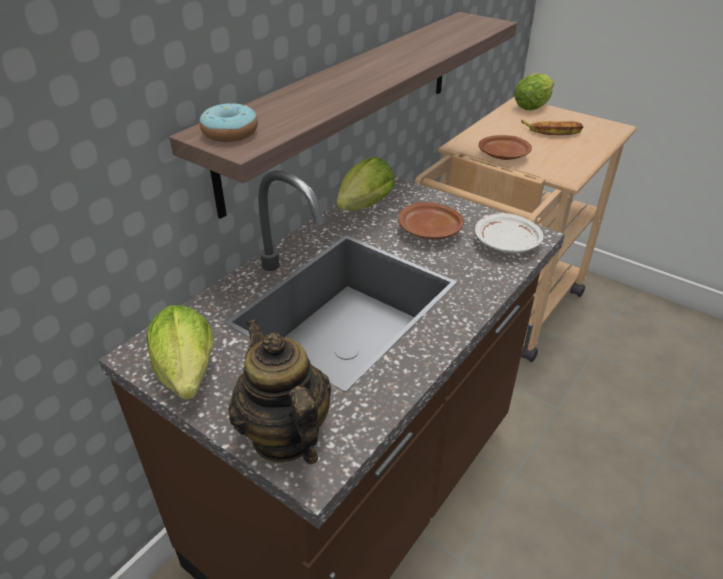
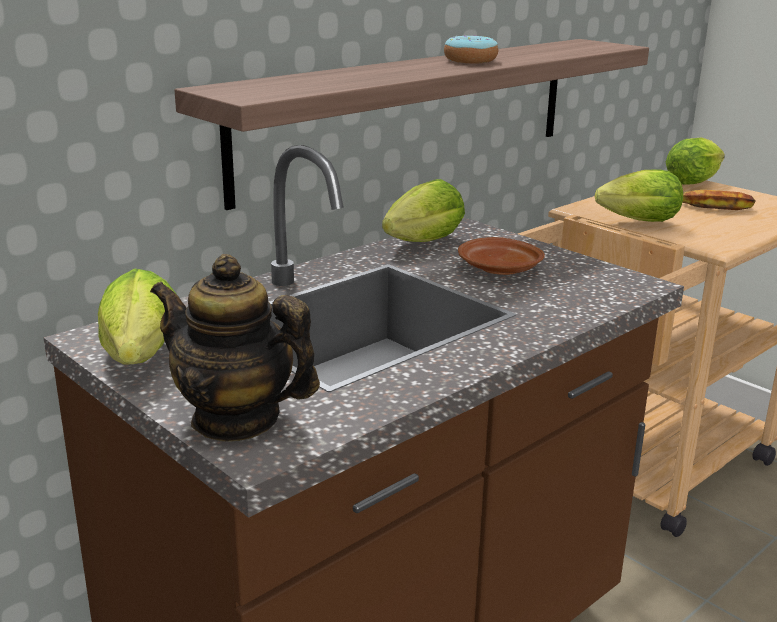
camera: 10 degrees right, 15 degrees down
(230, 133) = (243, 89): donut -> donut (470, 60)
(284, 435) = (236, 419): teapot -> teapot turned 45 degrees counterclockwise
(504, 155) = (634, 221): brown plate -> lettuce
(506, 244) = (598, 288): white plate -> none

